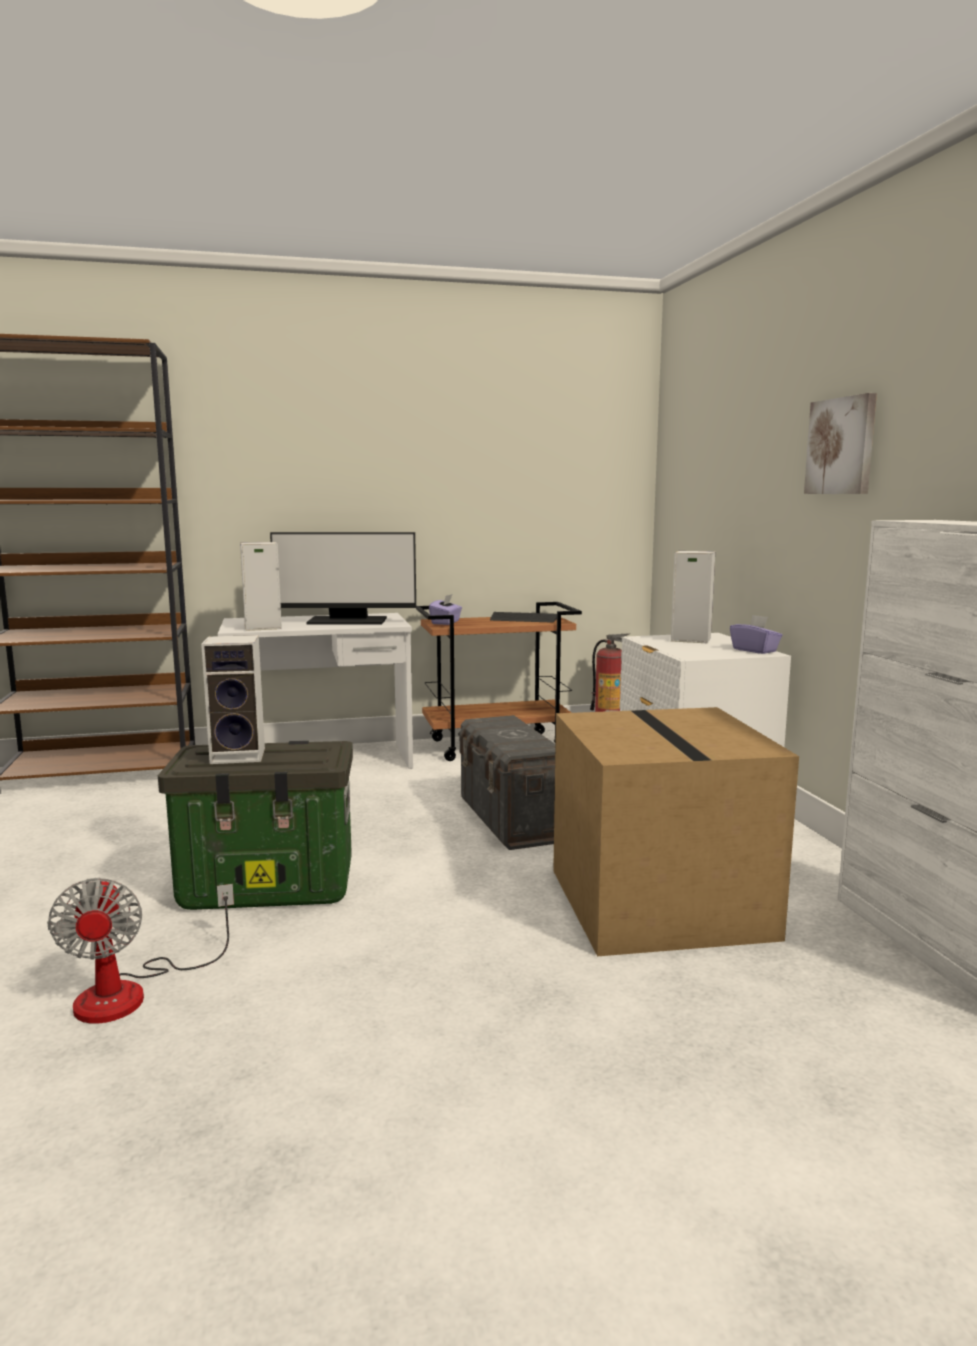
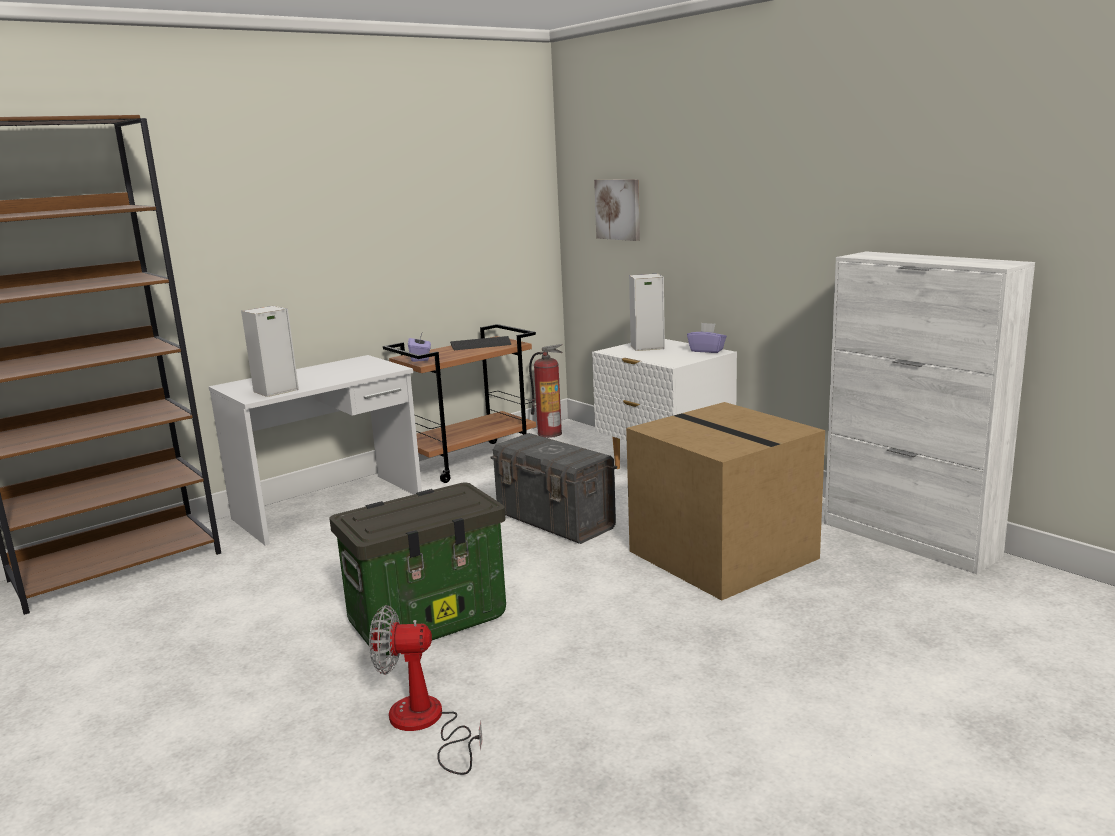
camera: 25 degrees left, 5 degrees up
(132, 991) = (425, 724): fan -> fan turned 135 degrees clockwise
(240, 755) = (403, 513): speaker -> none
(347, 621) = (342, 371): monitor -> none
(841, 446) = (770, 192): picture -> picture (618, 209)

